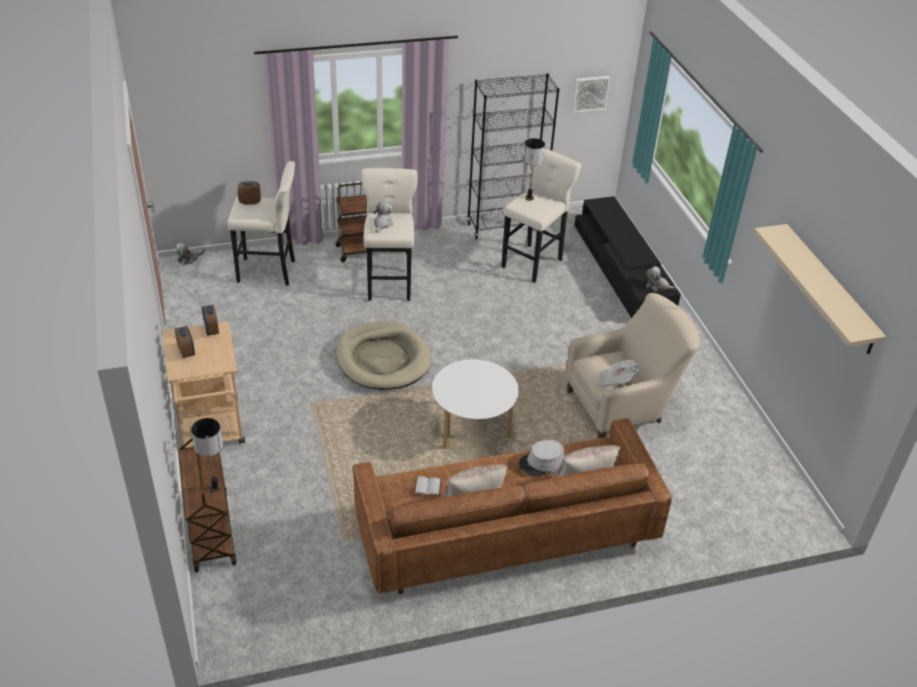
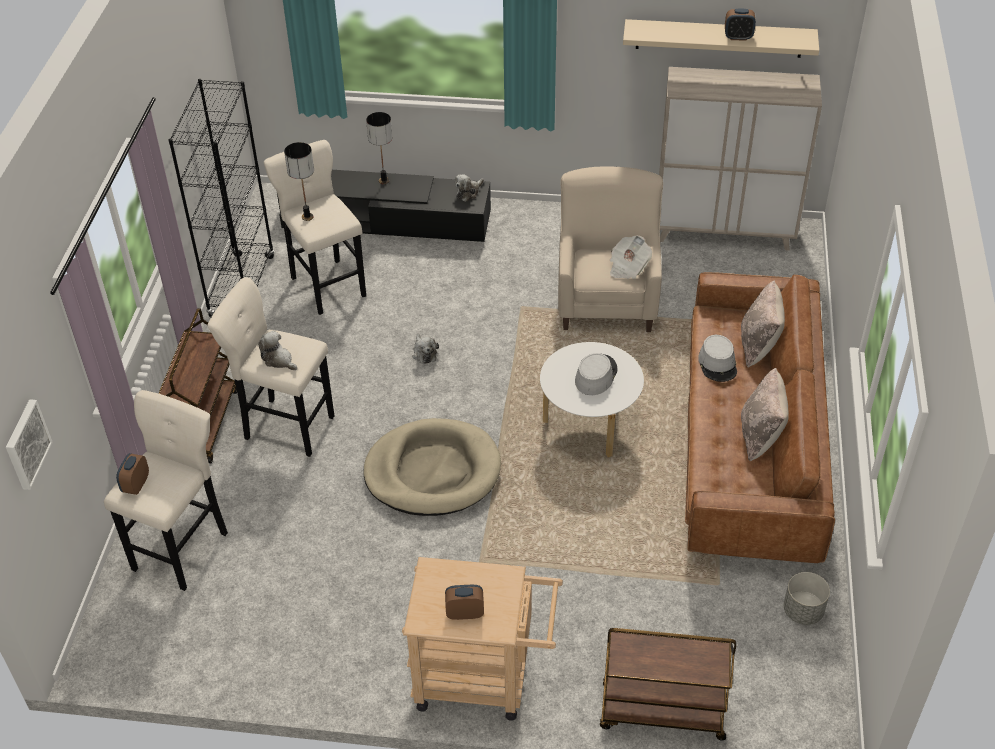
camera: 65 degrees left, 5 degrees up
(189, 258) = (88, 639): plush toy -> plush toy (424, 353)
(211, 330) = (430, 577): alarm clock -> alarm clock (738, 37)
(215, 487) = (687, 647): table lamp -> table lamp (384, 181)
(336, 601) = (803, 611): none -> grey planter
(428, 486) = (722, 463): white book -> none
(478, 389) = (595, 375): none -> grey hat
(589, 93) = (216, 74): picture -> picture (26, 444)
(762, 464) = (724, 232): none -> beige cabinet

